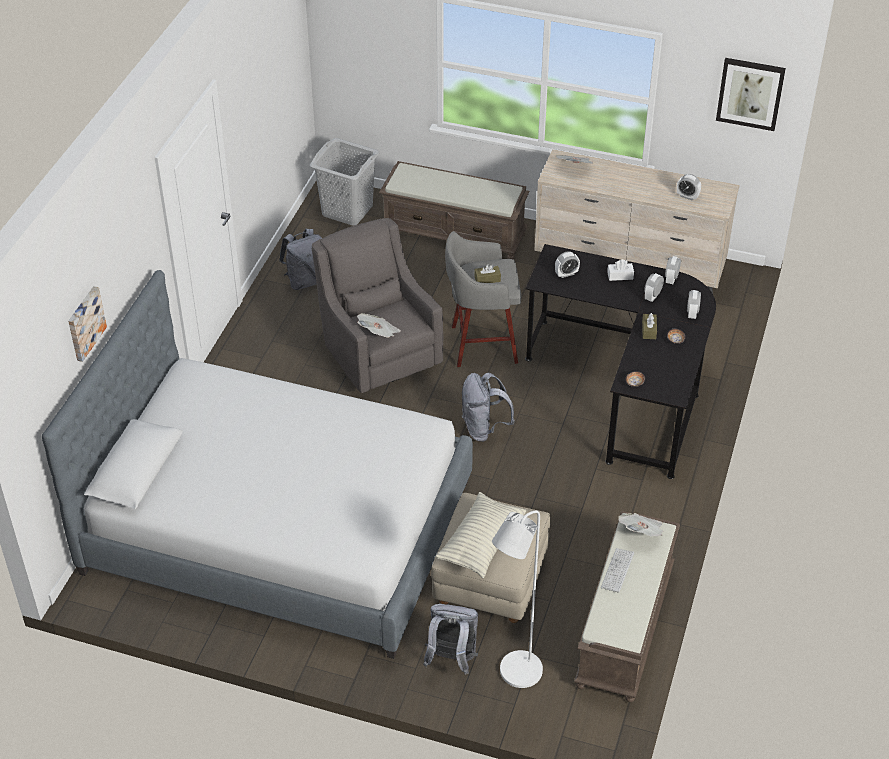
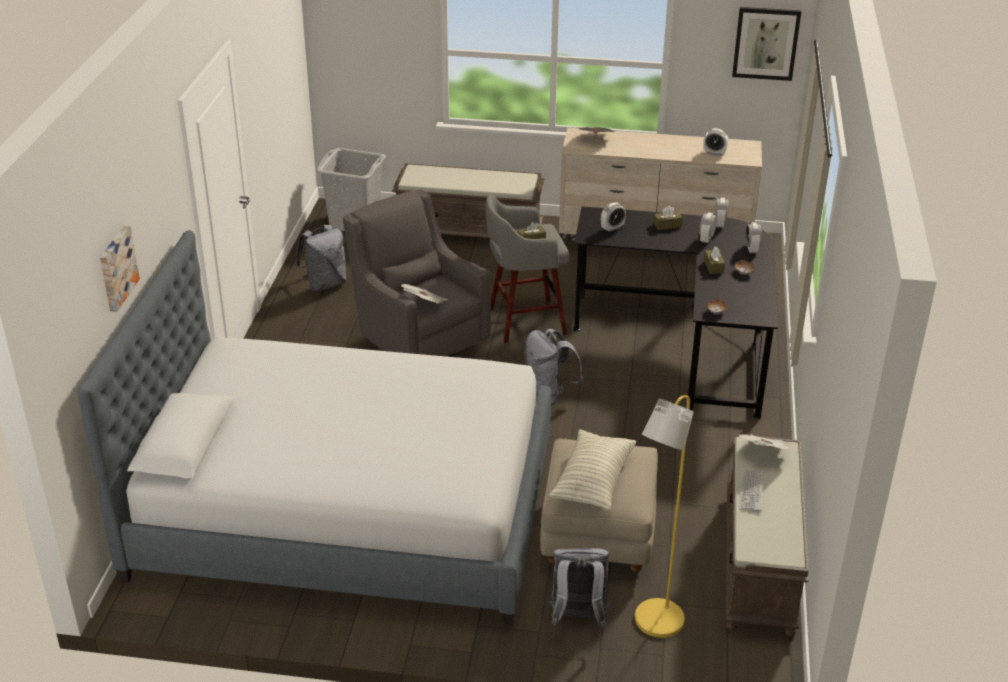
camera: 10 degrees left, 10 degrees down
(515, 675) = (654, 625): white floor lamp -> yellow floor lamp
(620, 276) = (667, 225): white tissue box -> brown tissue box

